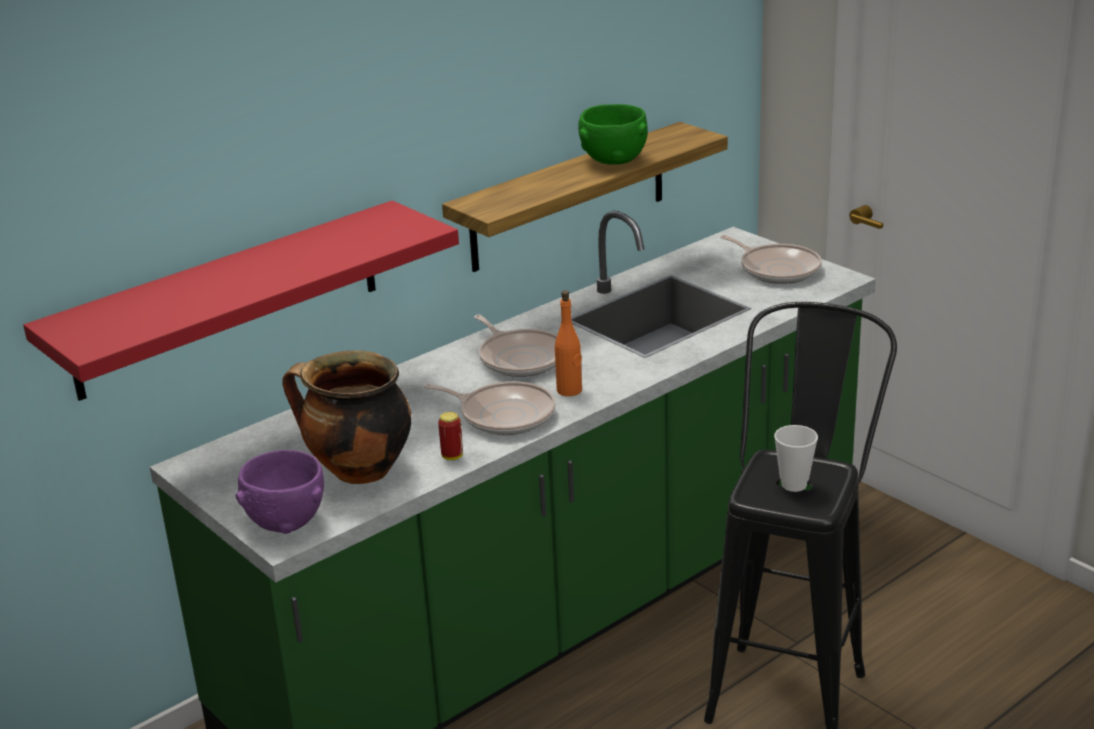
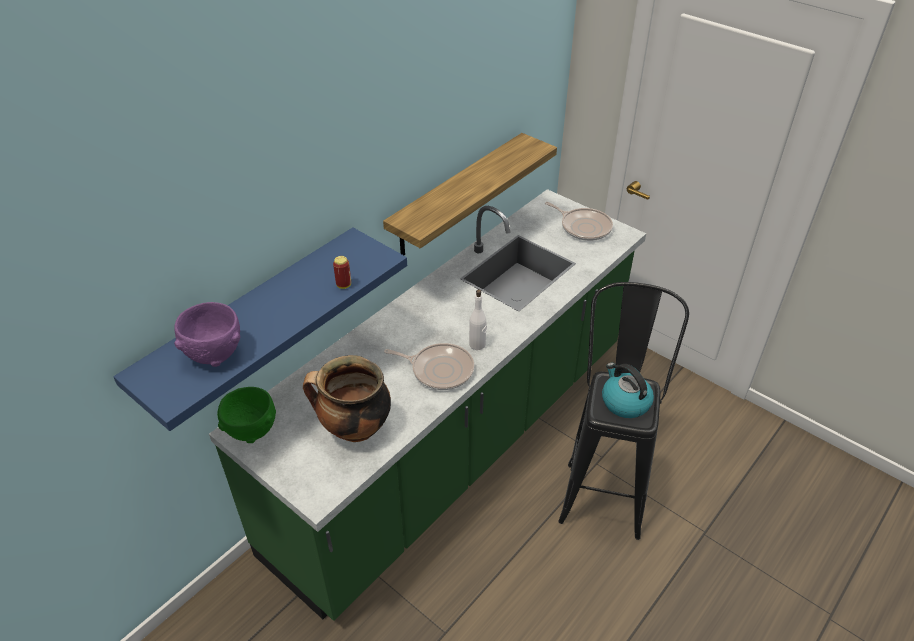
camera: 10 degrees left, 15 degrees up
(228, 299) = (251, 318): red shelf -> blue shelf
(286, 522) = (316, 481): purple bowl -> purple bowl (214, 354)
(452, 456) = (414, 411): can -> can (344, 285)
(520, 358) = (438, 316): frying pan -> none
(569, 390) = (477, 344): orange bottle -> white bottle
(614, 161) = (489, 174): green bowl -> green bowl (251, 430)
(794, 485) = (624, 402): cup -> kettle

